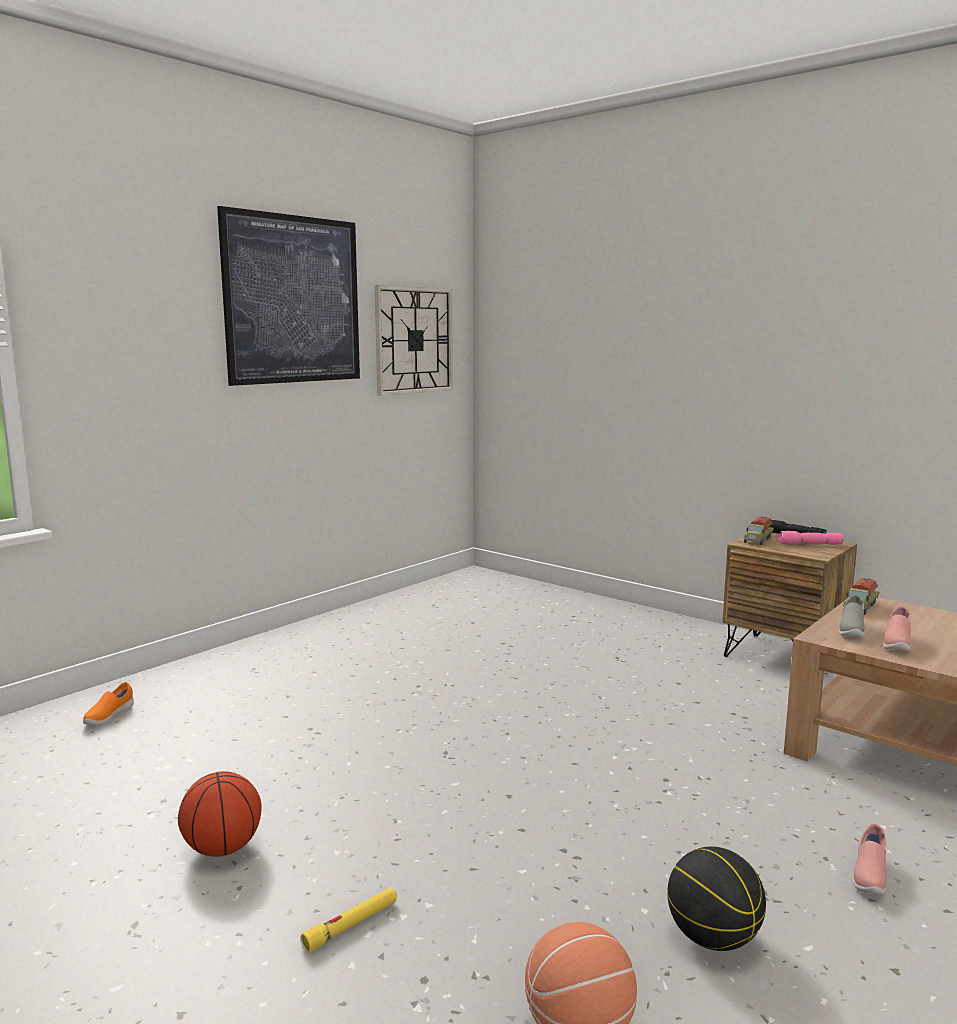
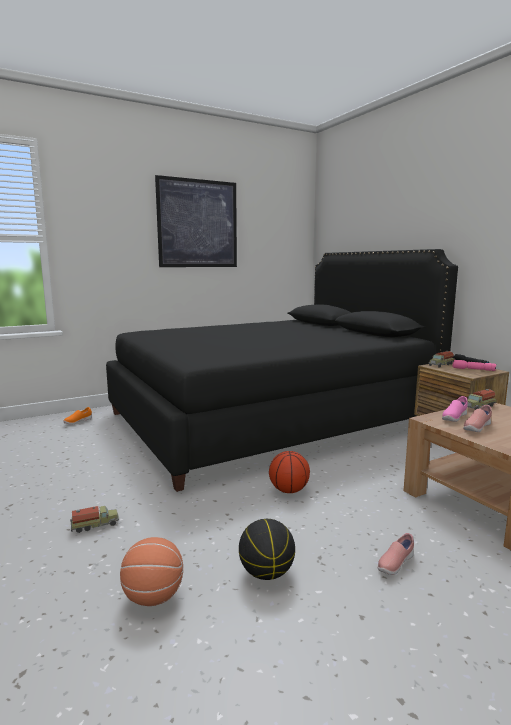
camera: 20 degrees right, 0 degrees up
(223, 849) = (72, 482): basketball -> basketball (289, 490)
(352, 925) = (95, 525): yellow flashlight -> toy truck
(414, 340) = (273, 247): wall clock -> none
(478, 657) = (270, 419): none -> black bed
(851, 631) = (454, 418): grey shoe -> pink shoe

